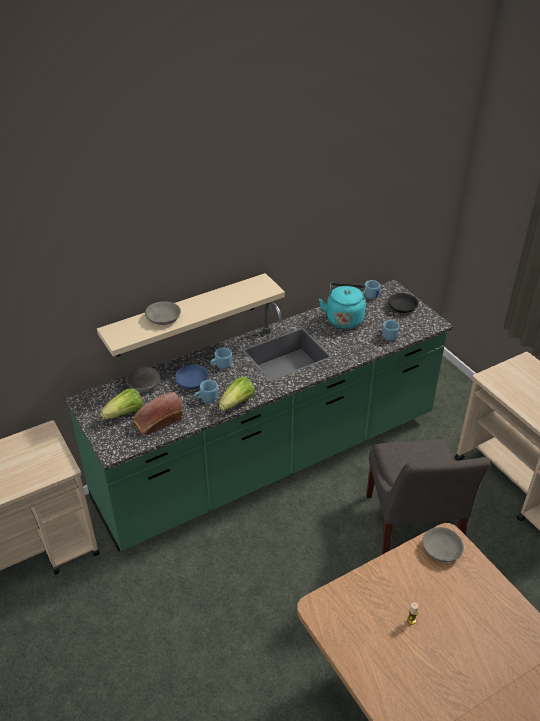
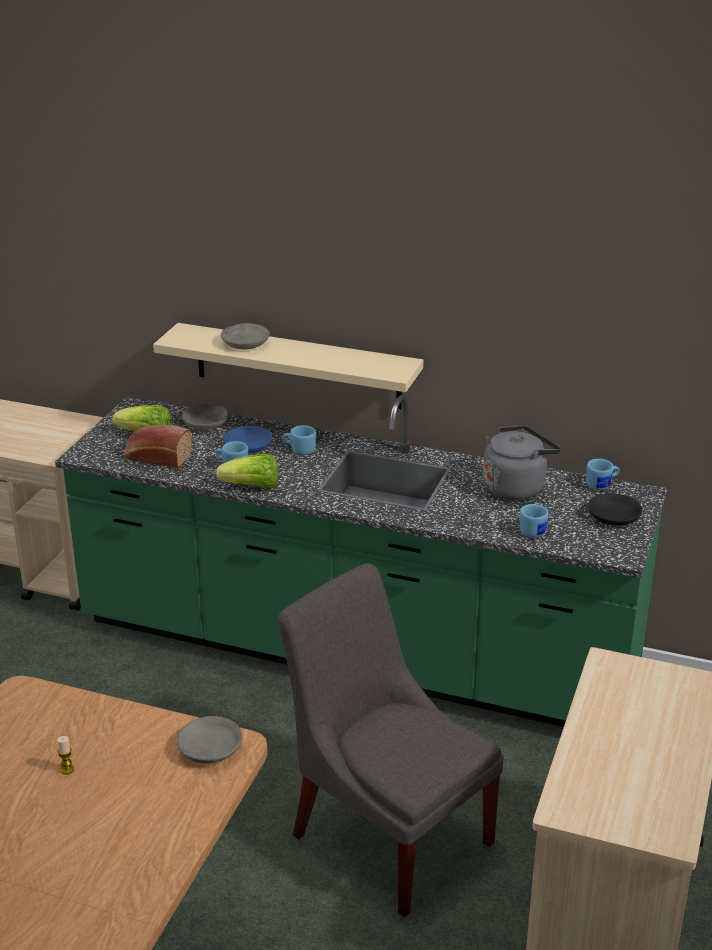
camera: 50 degrees right, 10 degrees down
(344, 318) = (516, 487): turquoise kettle -> grey kettle
(412, 530) = (387, 832): grey chair -> grey chair turned 90 degrees clockwise

